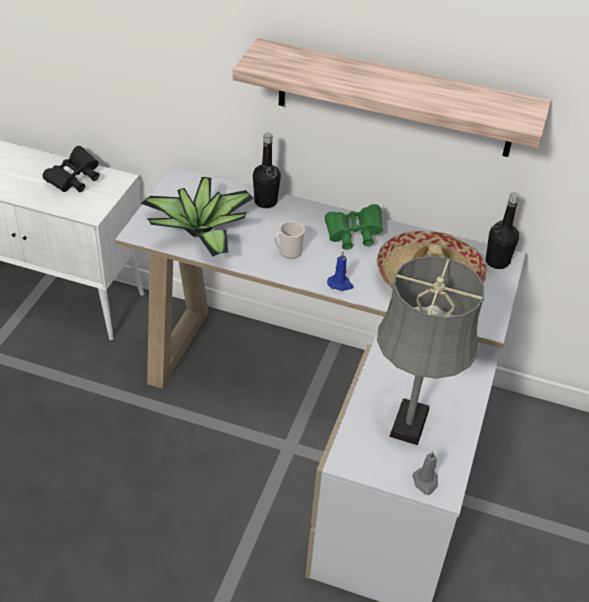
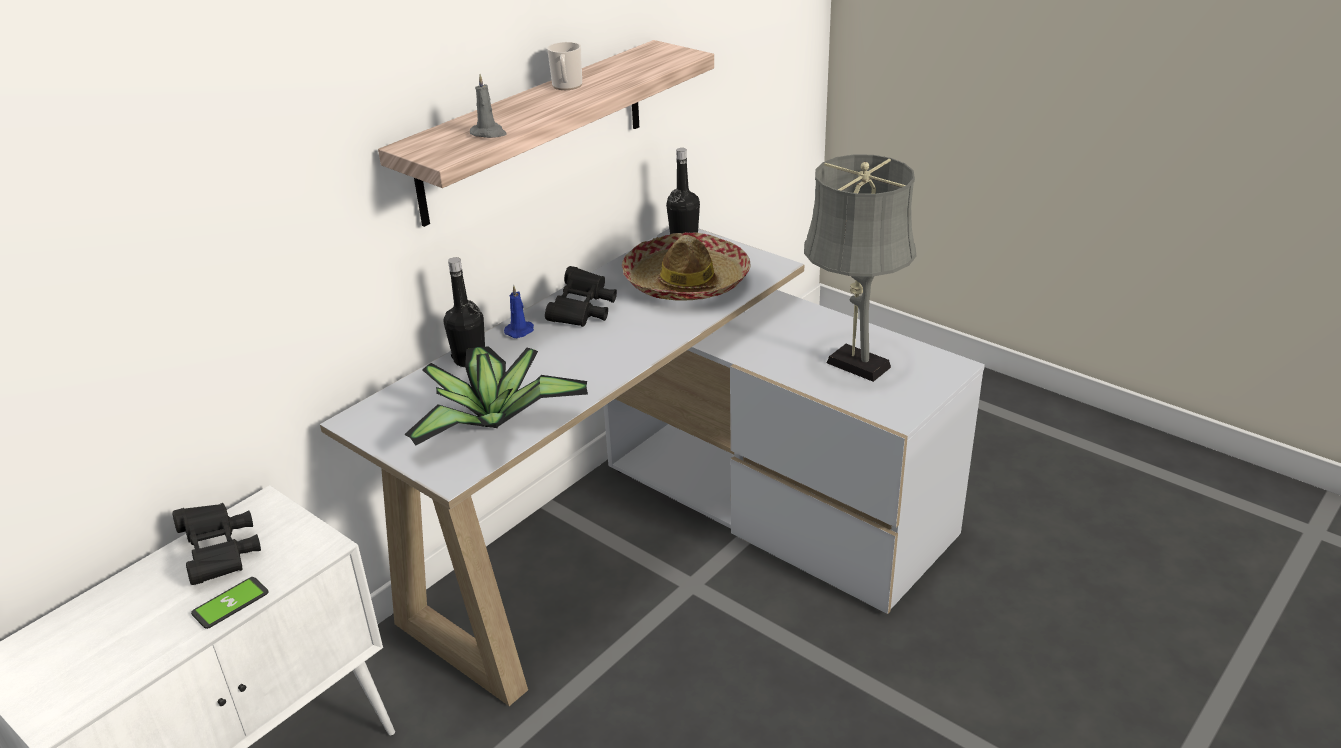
camera: 65 degrees left, 10 degrees down
(38, 198) = (230, 603): none -> phone
(288, 252) = (580, 361): mug -> mug (567, 86)
(340, 284) = (661, 336): blue candle -> blue candle (520, 331)
(353, 236) = (583, 311): green binoculars -> black binoculars
(425, 482) = (941, 374): grey candle -> grey candle (489, 133)

